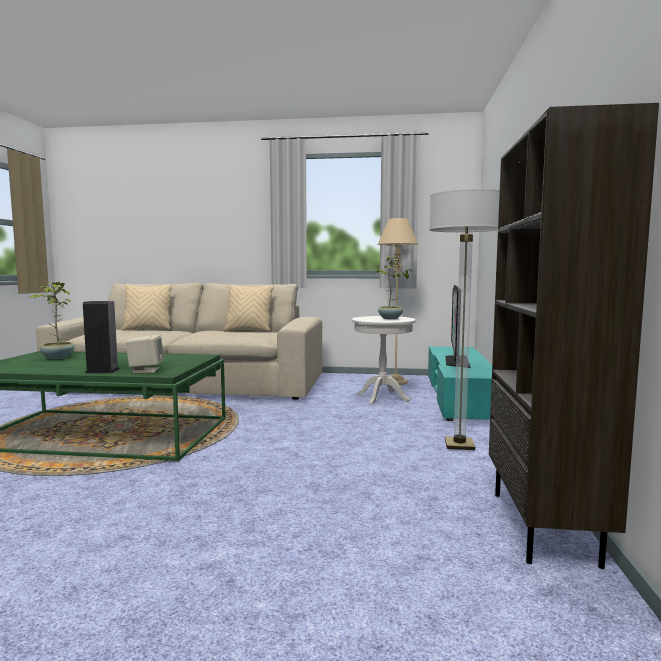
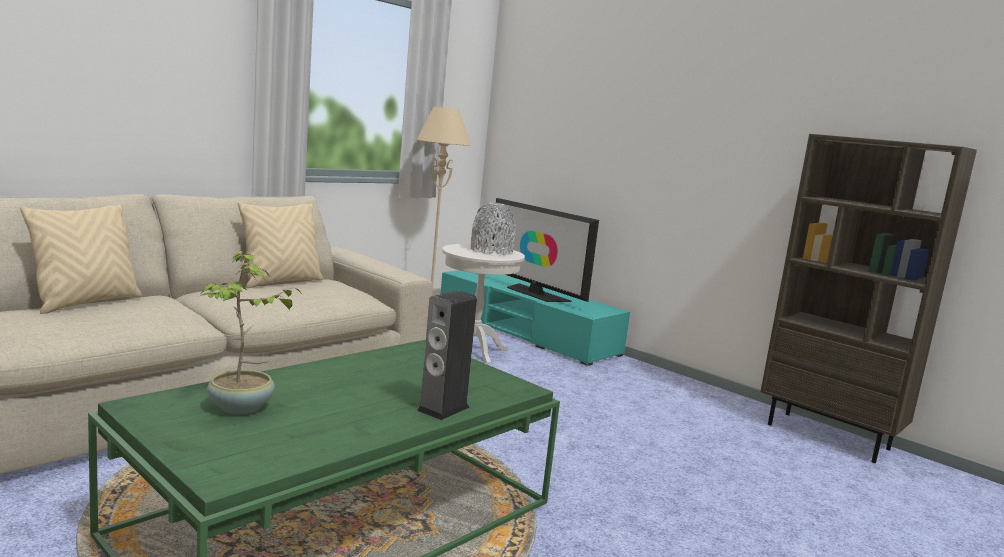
camera: 55 degrees left, 5 degrees up
(145, 370) = (482, 391): beige speaker -> none
(390, 318) = (491, 250): potted plant -> grey vase
(459, 445) = (656, 389): floor lamp -> none

